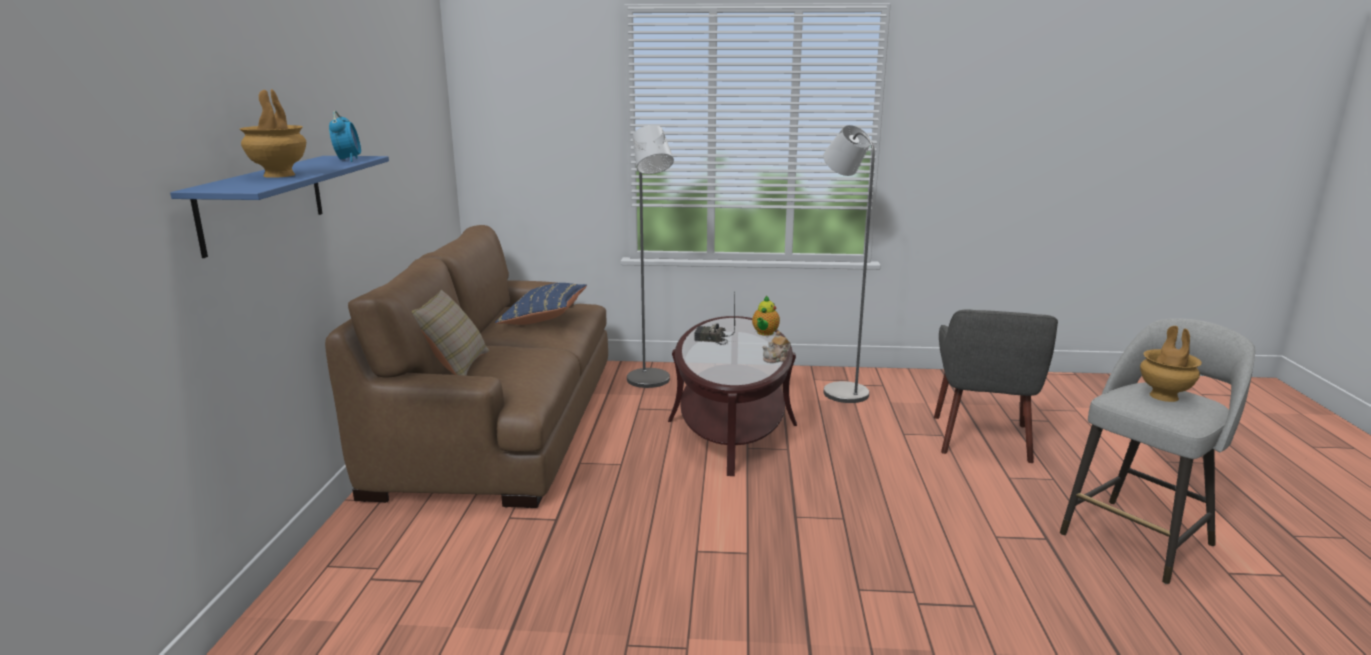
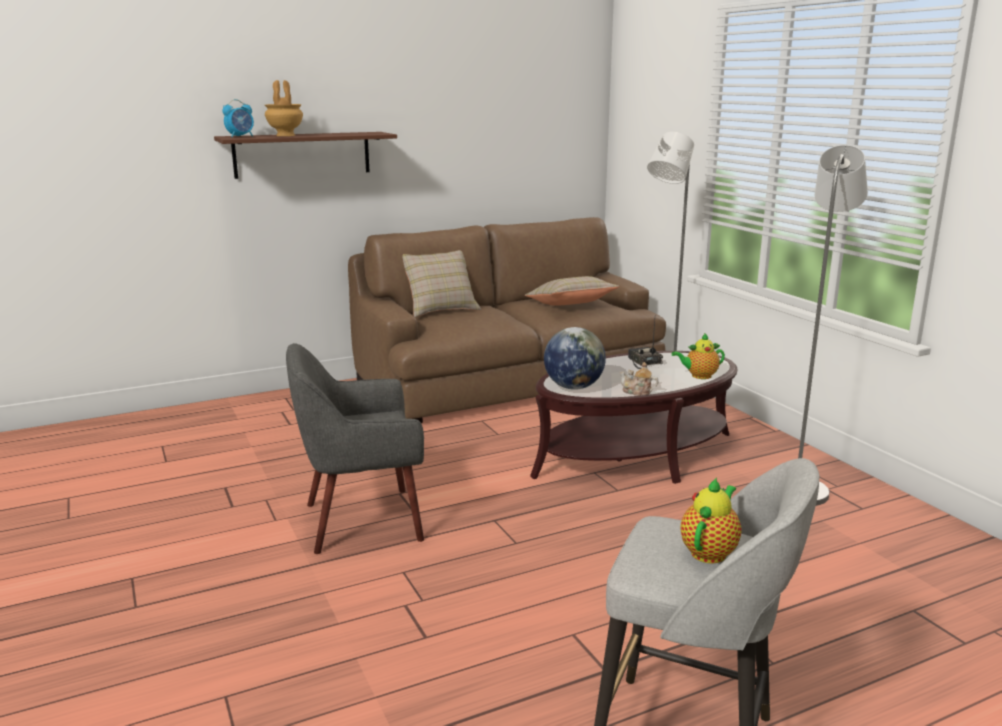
camera: 60 degrees right, 0 degrees up
(263, 202) = (302, 154): blue shelf -> brown shelf
(348, 160) = (364, 133): alarm clock -> alarm clock (241, 136)
(543, 319) = (570, 306): blue pillow -> beige pillow
(740, 375) = (573, 387): none -> globe
(982, 439) = (813, 596): grey armchair -> grey armchair (361, 520)
(1164, 396) = (710, 551): brown vase -> teapot

